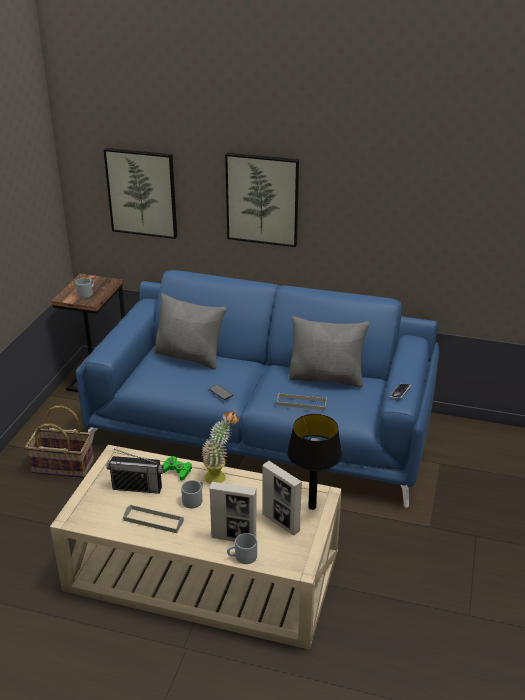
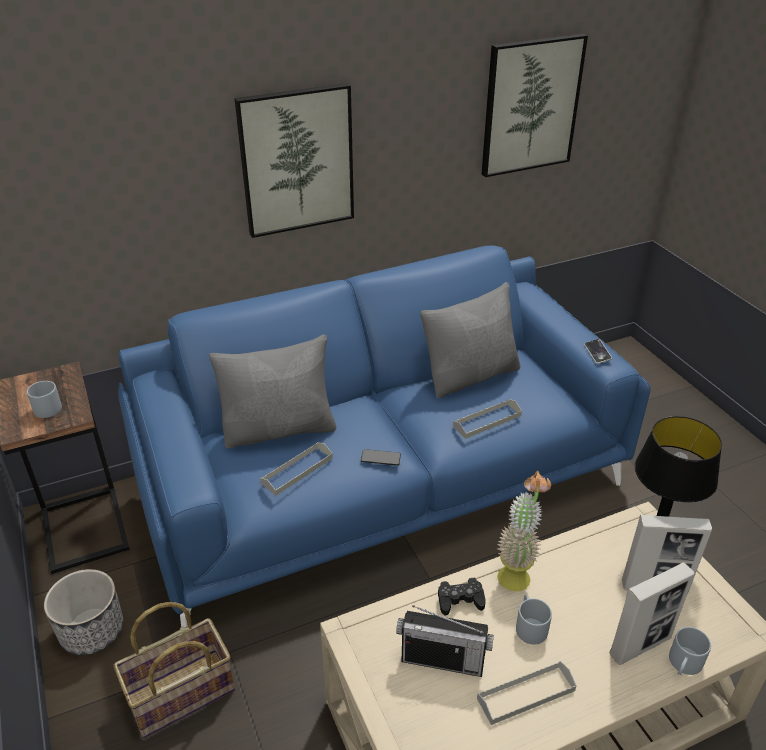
camera: 40 degrees left, 5 degrees up
(57, 422) = (92, 631): none -> planter
(137, 487) = (442, 660): radio -> radio turned 45 degrees clockwise
(142, 193) = (90, 206): picture -> picture (530, 105)
(173, 378) = (297, 470): none -> grey tray
(177, 471) = (460, 600): green game controller -> black game controller

